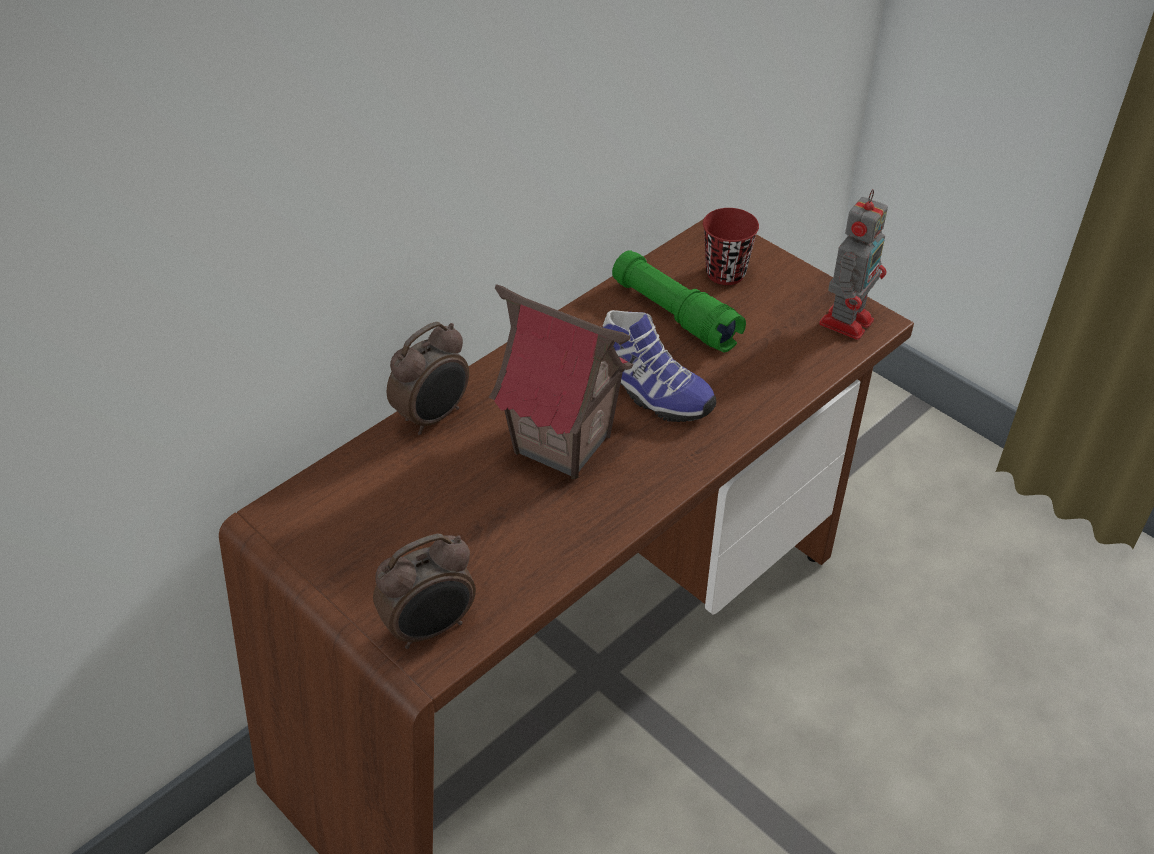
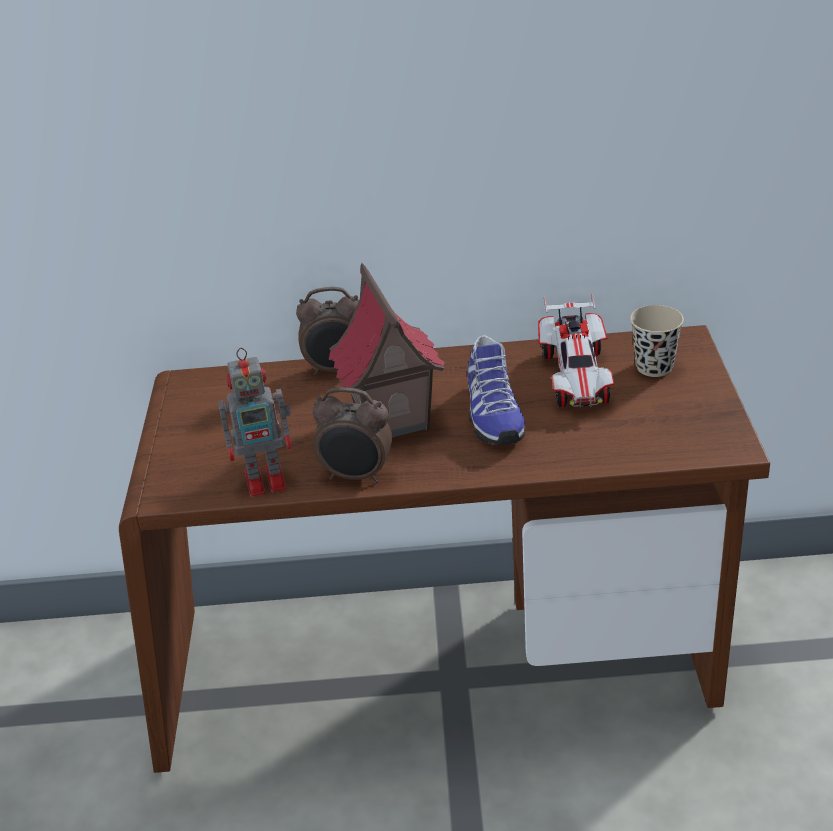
camera: 45 degrees right, 10 degrees down
(431, 628) = (183, 479): alarm clock -> alarm clock (357, 476)
(674, 315) = (577, 378): green flashlight -> toy car
(725, 273) = (654, 367): red cup -> beige cup
(847, 320) = (710, 437): toy robot -> toy robot (268, 479)

